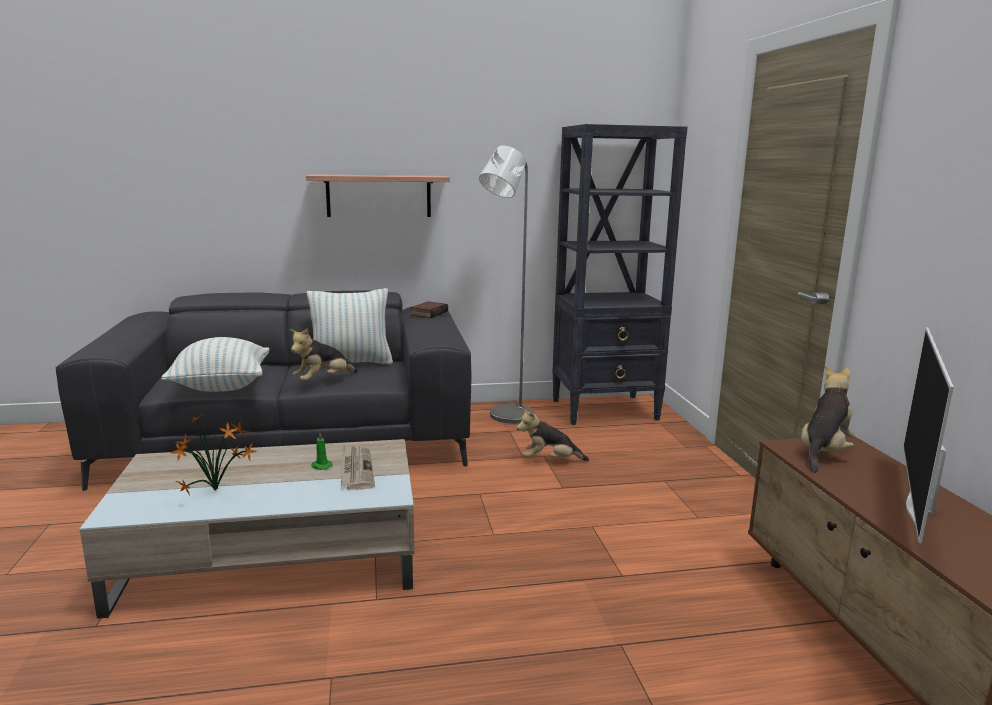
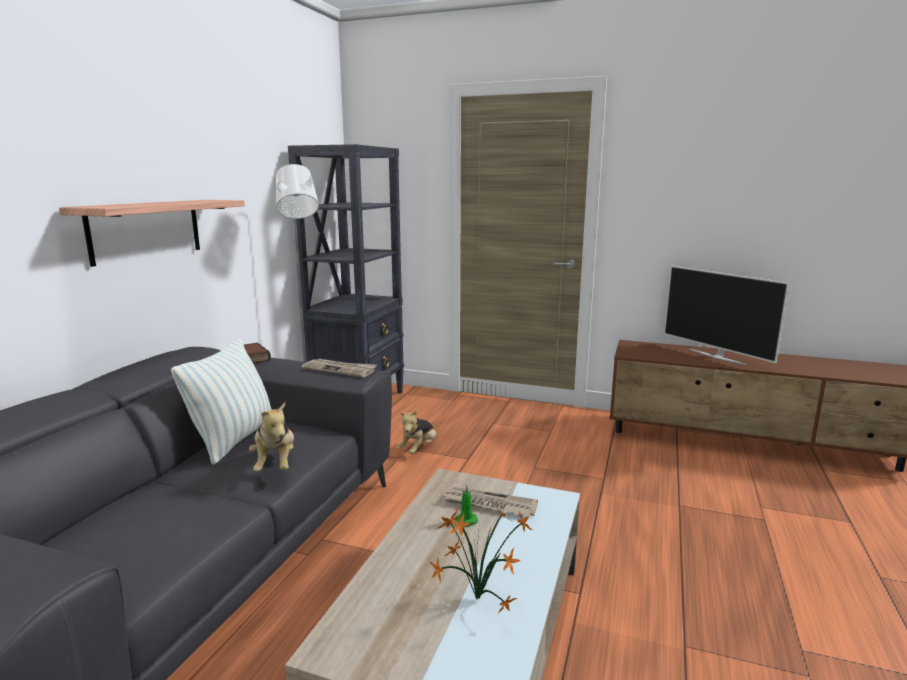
camera: 60 degrees left, 0 degrees up
(221, 386) = (182, 535): pillow -> none
(436, 336) = (340, 369): none -> newspaper
(824, 452) = (640, 350): plush toy -> none

